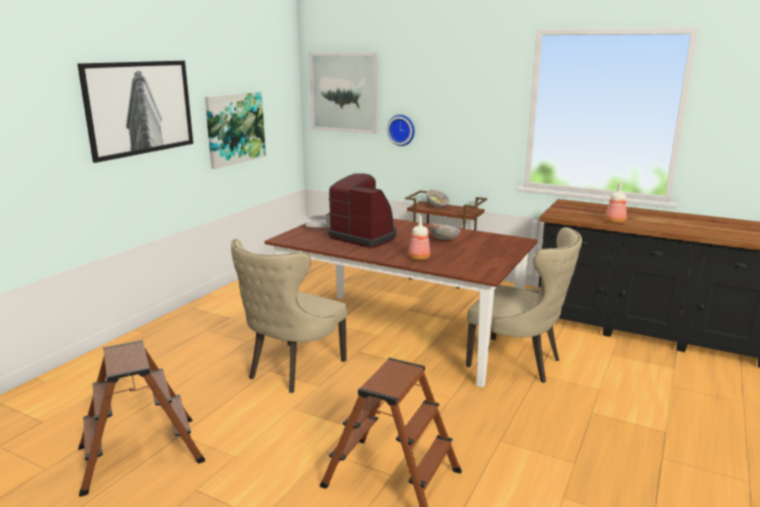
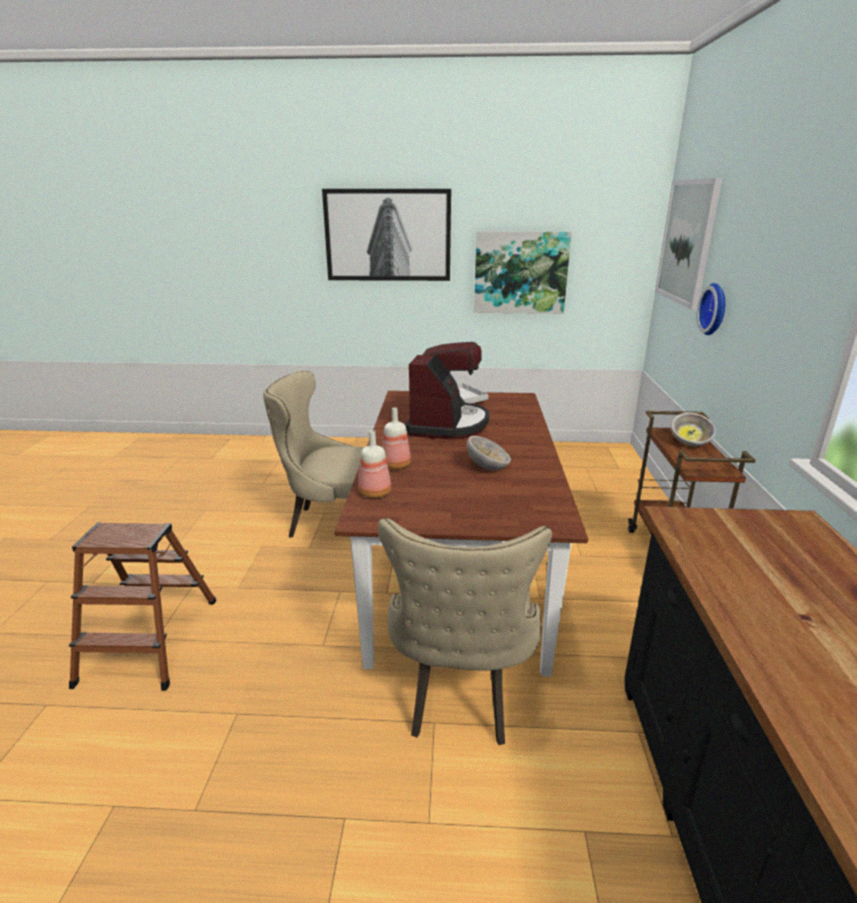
camera: 65 degrees right, 5 degrees up
(140, 454) = (176, 504): brown step ladder -> none
(614, 221) = (731, 595): bottle -> bottle (375, 493)

